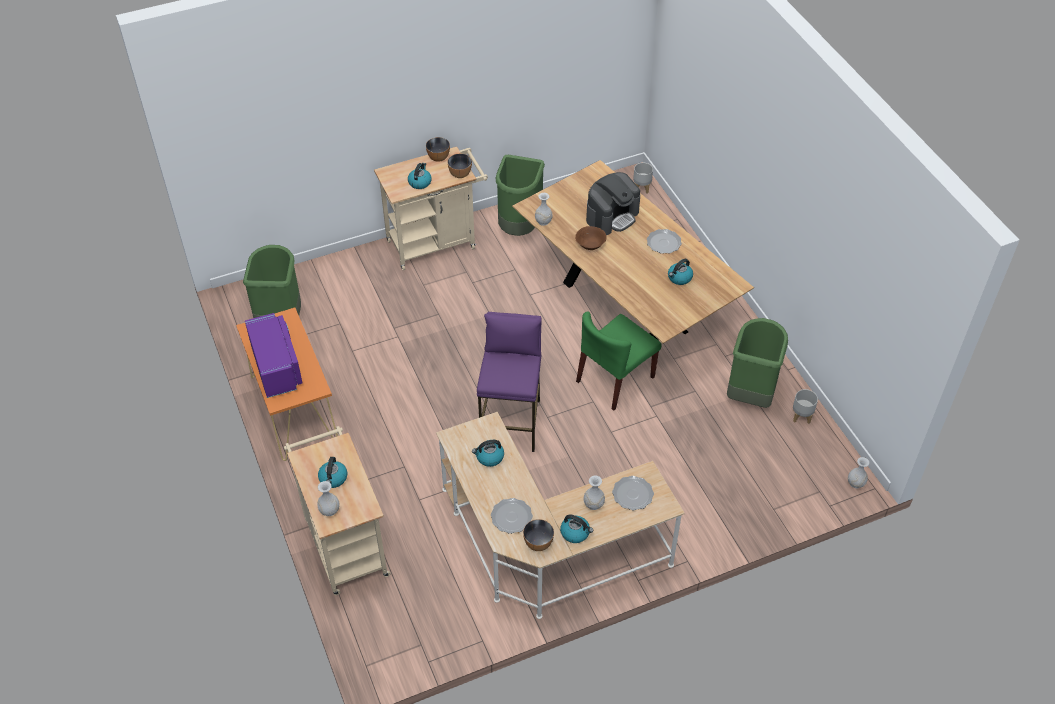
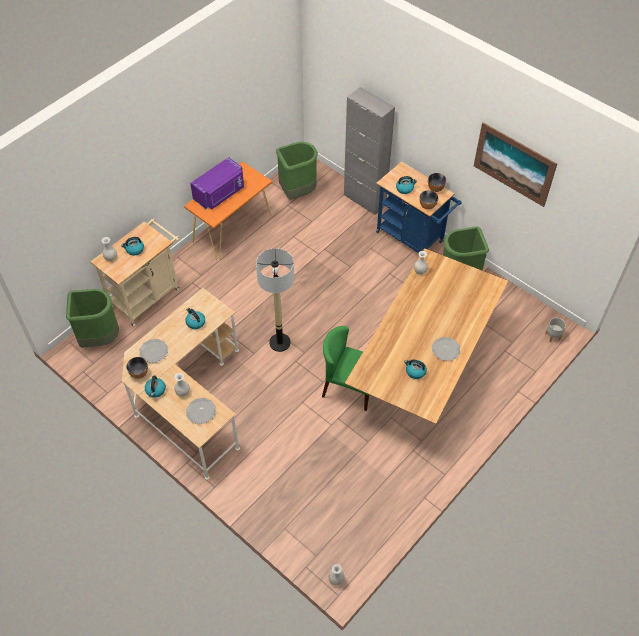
camera: 65 degrees right, 5 degrees up
(343, 261) = (364, 200): none -> grey cabinet
(436, 242) = (413, 239): beige cart -> blue cart
(511, 423) = (280, 342): purple stool -> floor lamp
(519, 48) = (514, 164): none -> picture
(591, 244) = (415, 306): brown bowl -> none
(612, 216) = (452, 309): coffee machine -> none
(750, 394) = (384, 479): green trash can -> green trash can (99, 338)
(801, 416) = (382, 521): grey planter -> none

